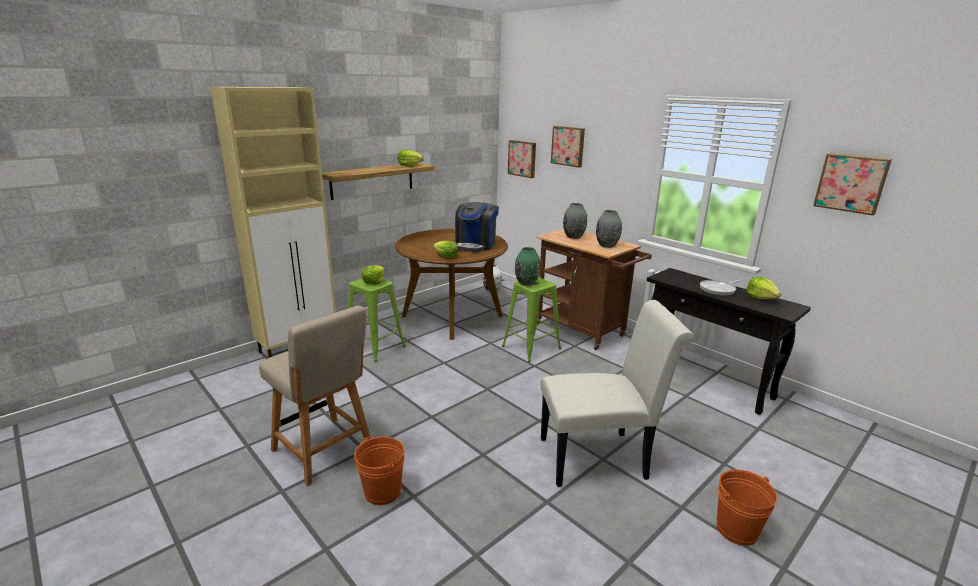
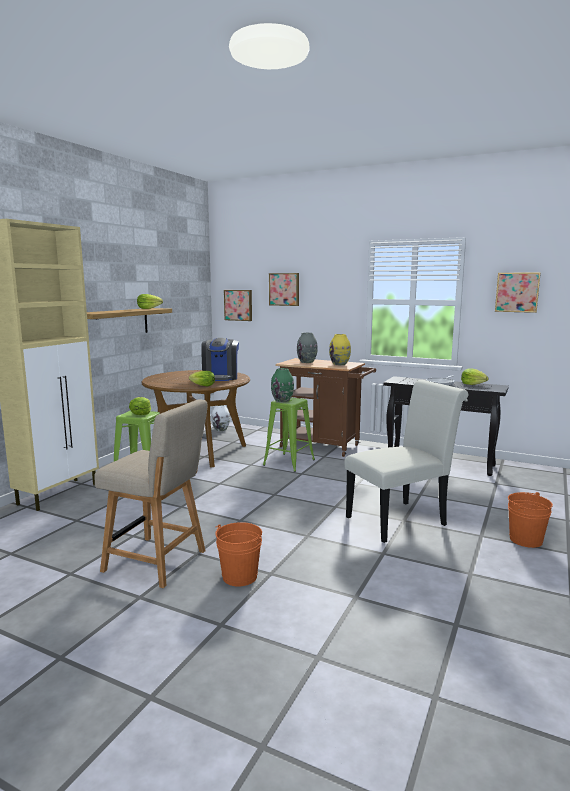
camera: 20 degrees left, 10 degrees down
(607, 245) = (339, 364): grey vase -> yellow vase

